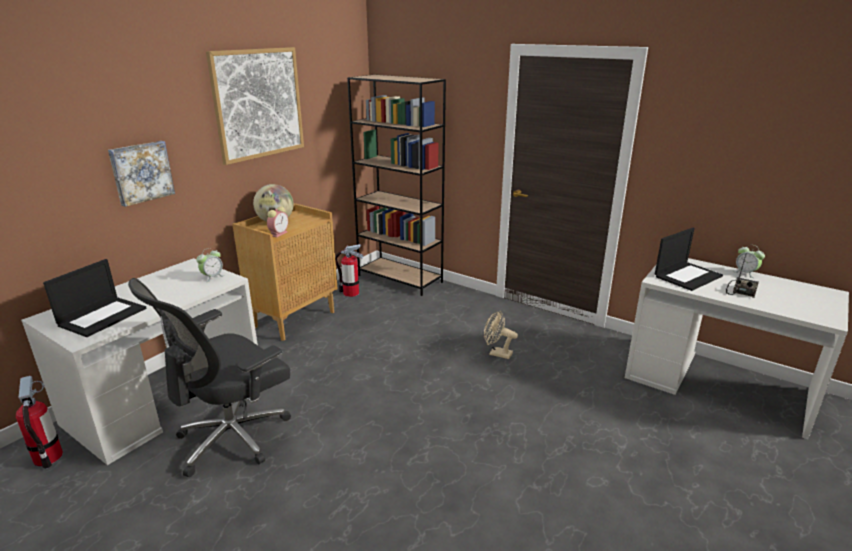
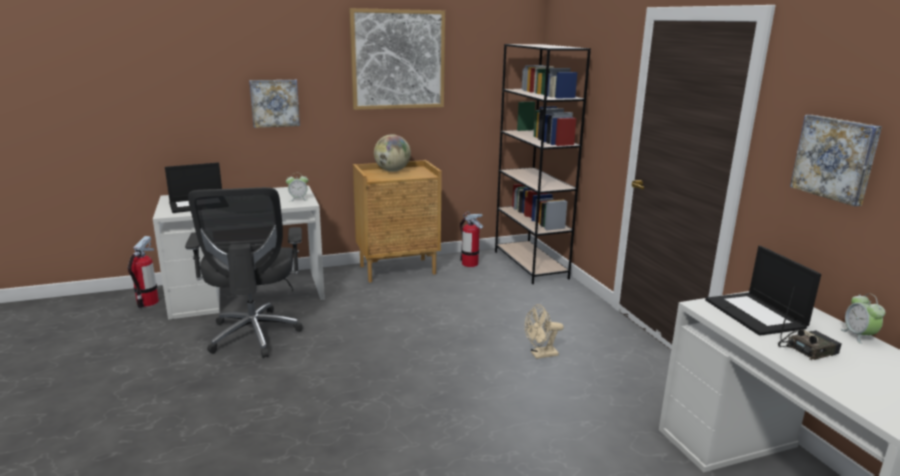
camera: 35 degrees right, 5 degrees down
(234, 437) = (253, 333): office chair -> office chair turned 90 degrees counterclockwise
(279, 233) = (379, 178): alarm clock -> none
(497, 353) = (540, 355): beige fan -> beige fan turned 75 degrees counterclockwise
(687, 276) = (756, 314): laptop -> laptop turned 75 degrees clockwise
(711, 158) = (836, 158): none -> picture

